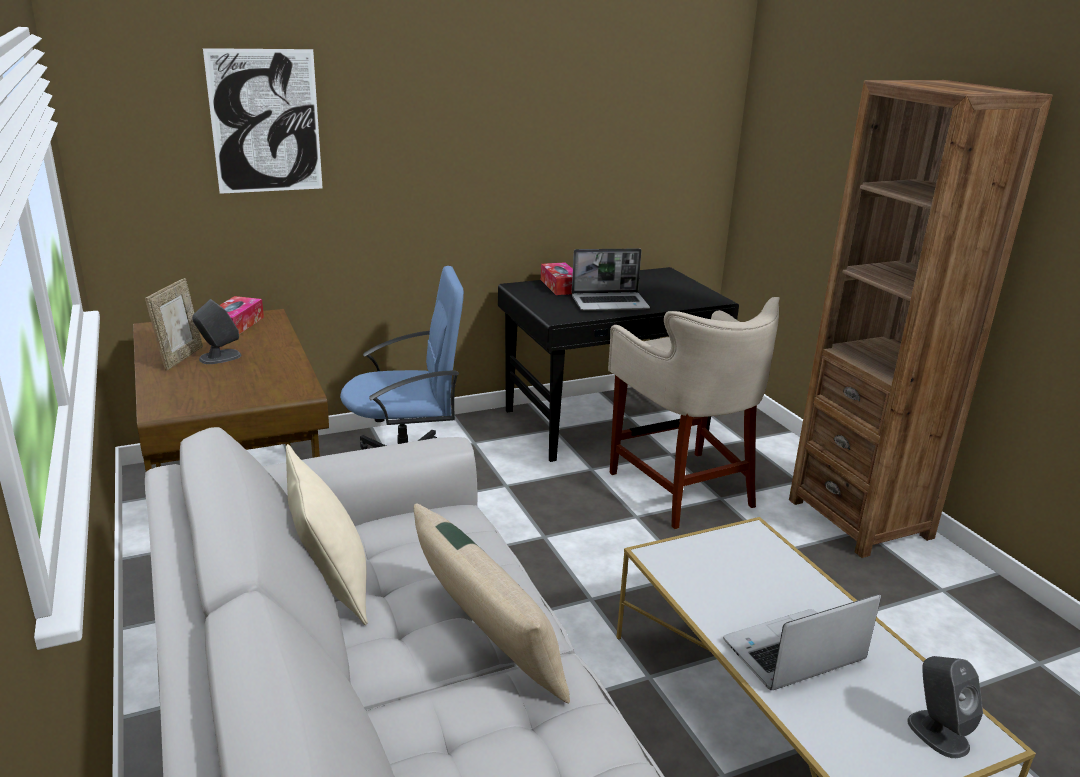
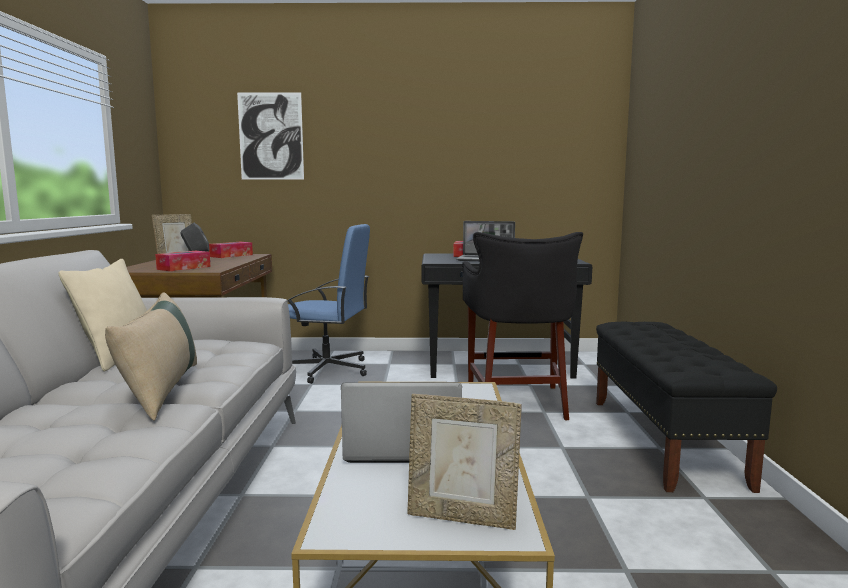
camera: 25 degrees right, 15 degrees down
(244, 388) = (184, 268): none -> tissue box
(682, 487) = (518, 402): beige stool -> black stool
(859, 518) = (664, 440): brown bookcase -> black bench
(937, 733) = (462, 517): grey speaker -> picture frame

